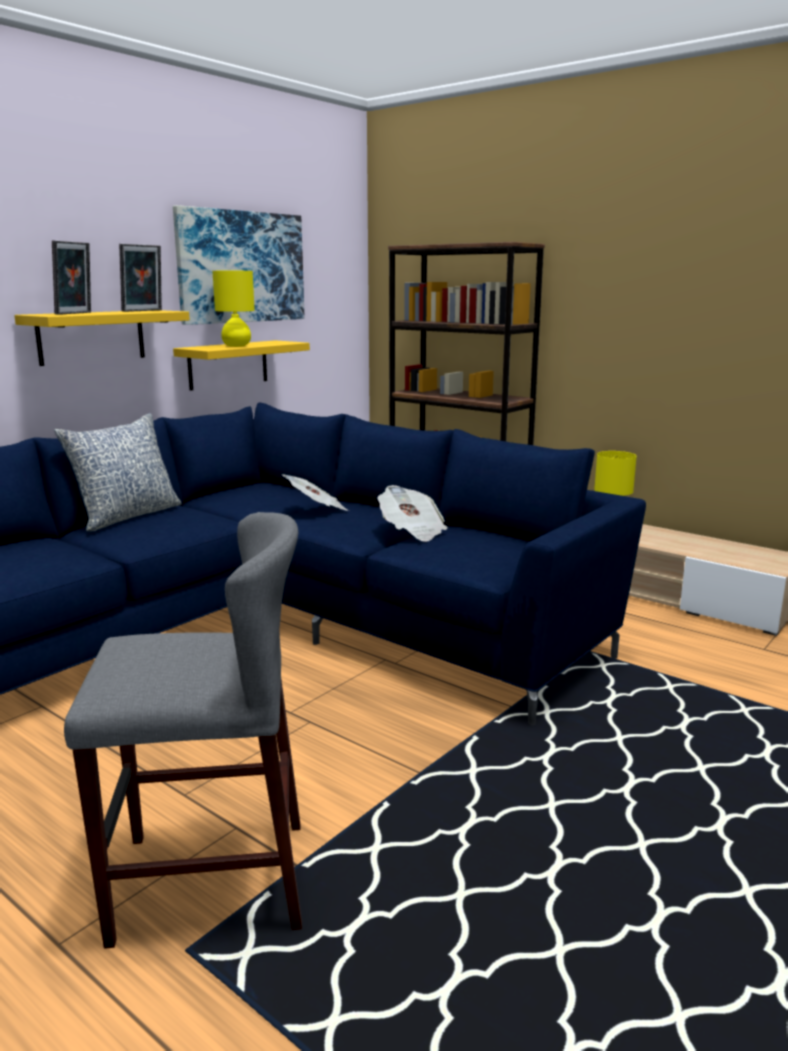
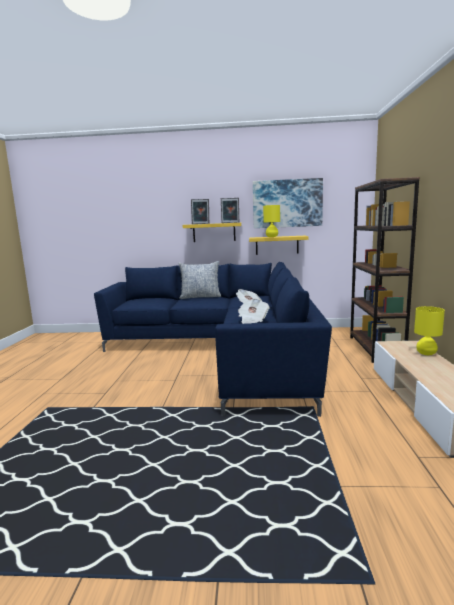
camera: 55 degrees right, 5 degrees down
(210, 880) = (78, 399): grey stool -> none

